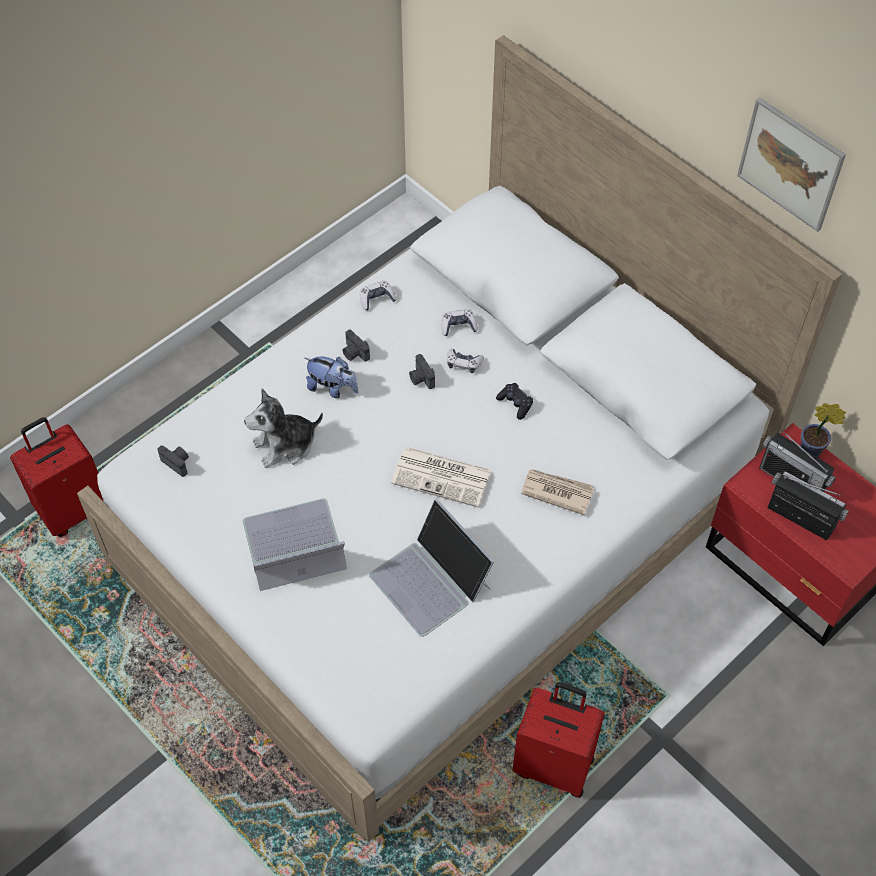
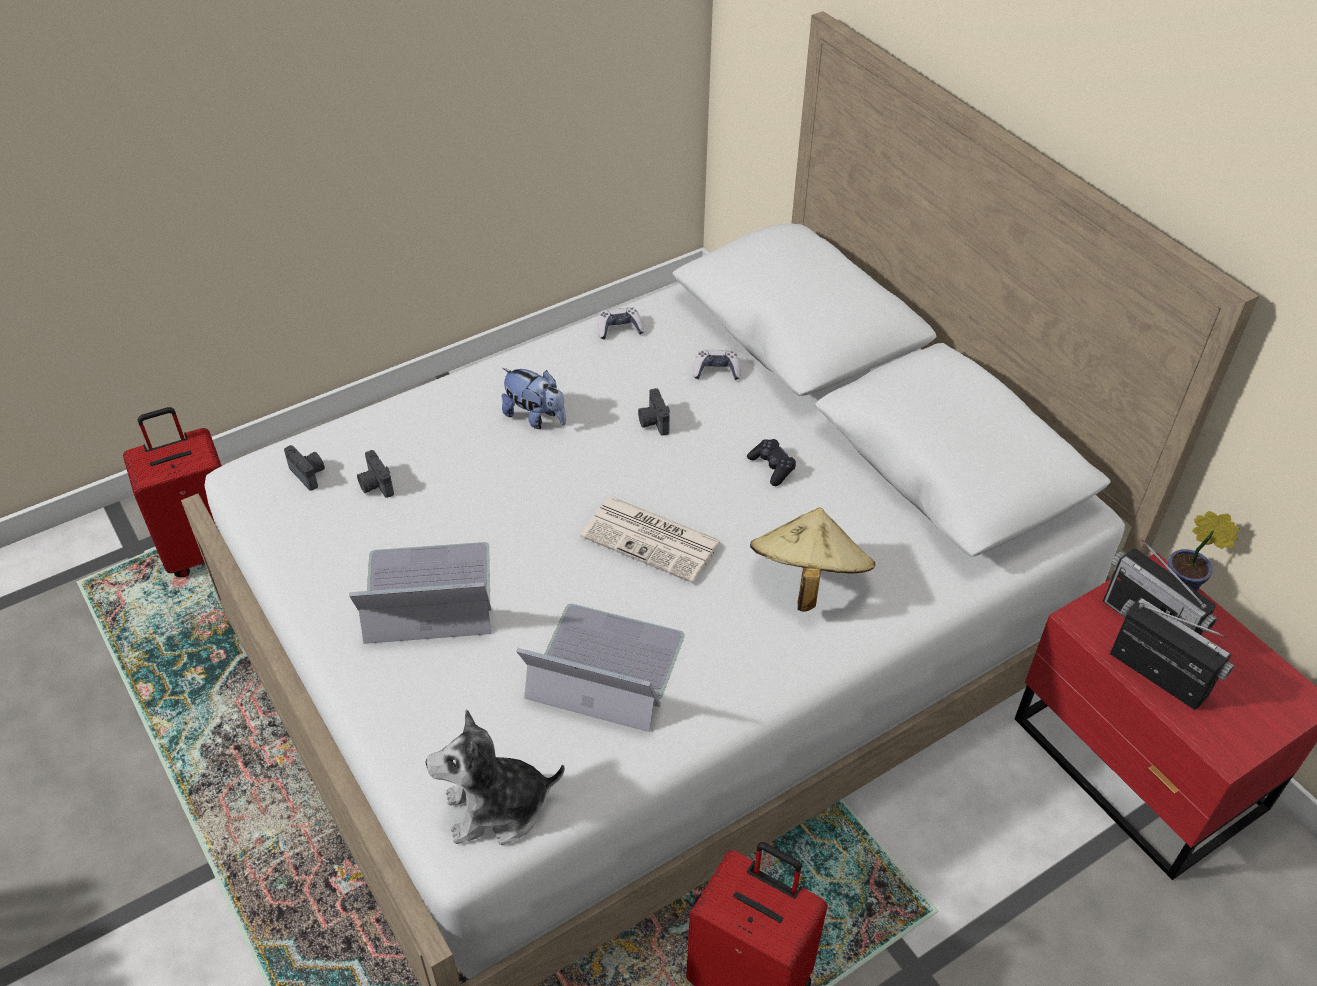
camera: 10 degrees right, 10 degrees down
(285, 445) = (455, 473): plush toy -> plush toy (497, 808)
(354, 353) = (574, 383): camera -> camera (375, 485)
(431, 581) = (604, 668): laptop -> laptop turned 135 degrees clockwise
(463, 363) = (713, 413): game controller -> none
(557, 491) = (807, 580): newspaper -> beige hat
(790, 164) = (1195, 128): picture -> none

